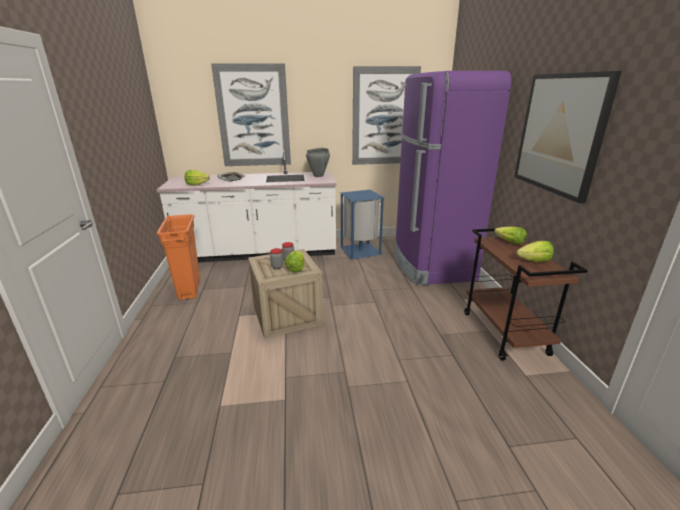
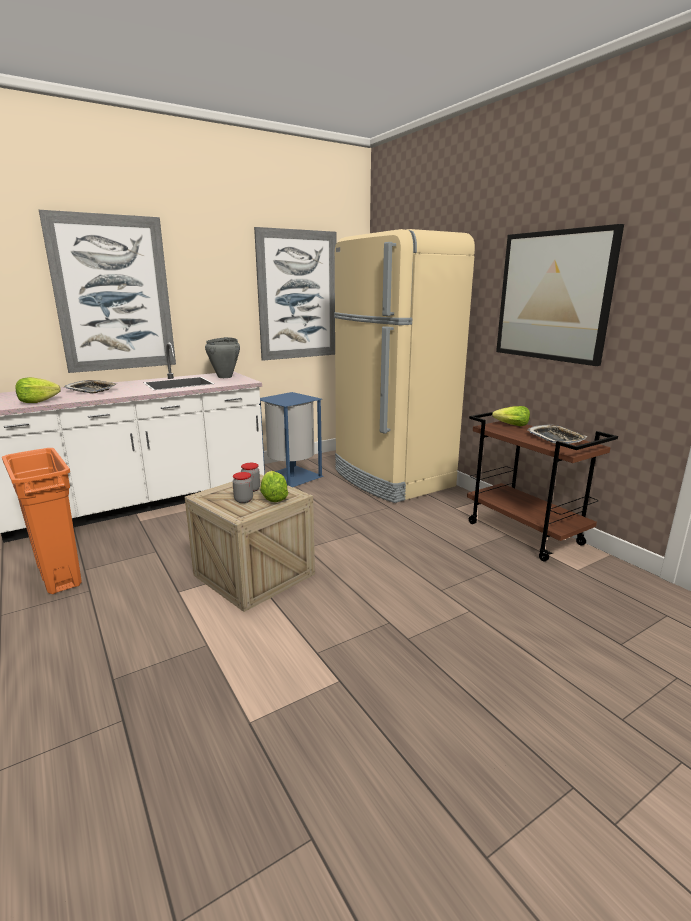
camera: 25 degrees left, 5 degrees down
(431, 265) = (391, 479): purple fridge -> beige fridge
(534, 261) = (555, 439): lettuce -> tray

